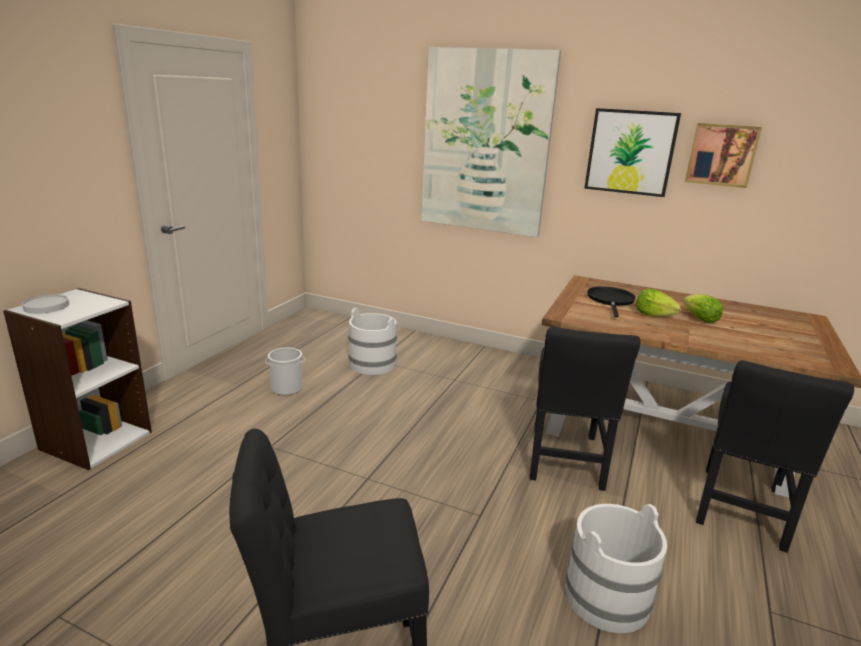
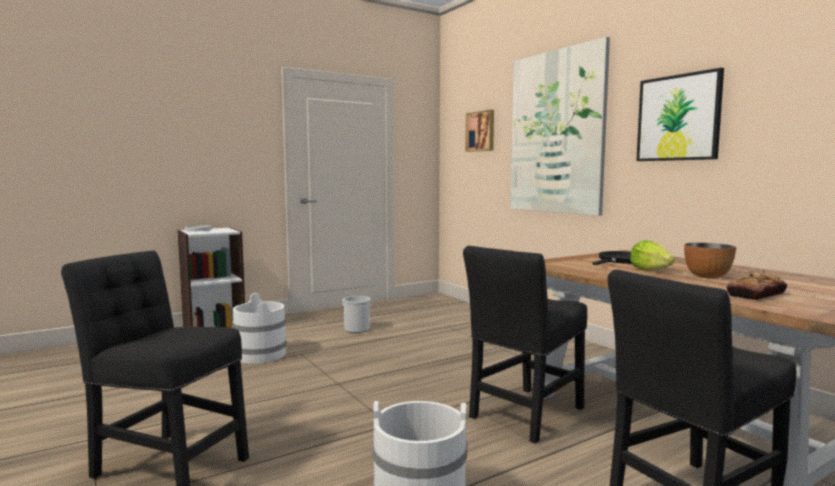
camera: 35 degrees right, 15 degrees down
(372, 364) = (440, 327): white bucket -> white bucket (260, 354)
(700, 319) = (707, 276): lettuce -> bowl
(721, 155) = (774, 103): picture -> picture (481, 131)
(766, 344) = (756, 294): none -> bread

